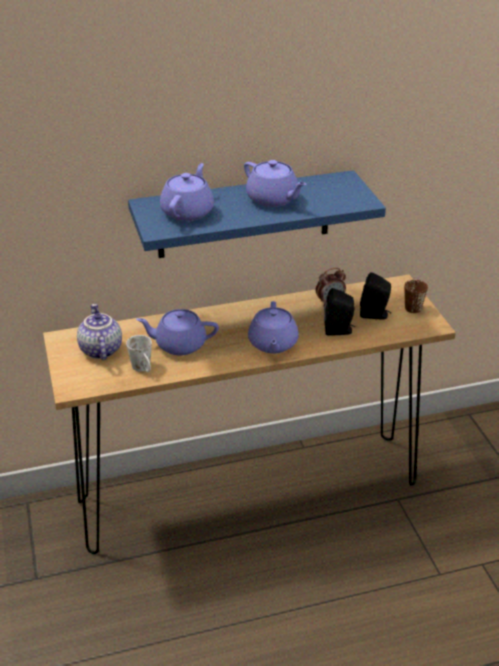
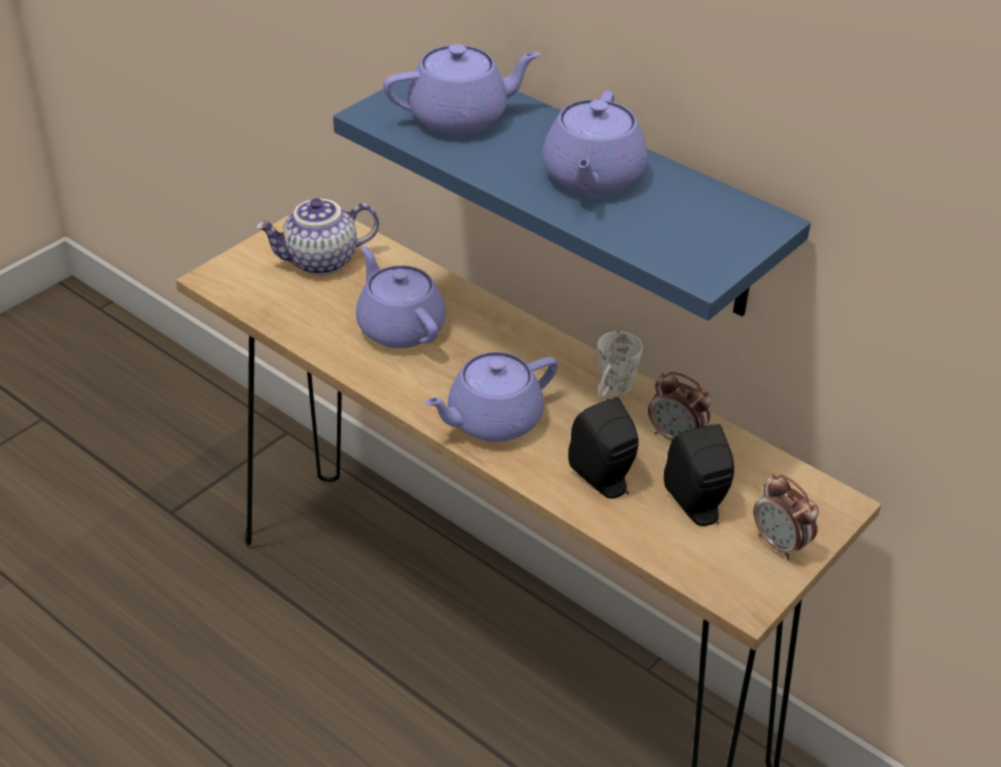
camera: 55 degrees right, 5 degrees up
(100, 350) = (320, 262): teapot -> teapot turned 150 degrees counterclockwise
(143, 369) = (312, 320): white mug -> white mug (611, 392)
(411, 305) = (780, 544): brown mug -> alarm clock

